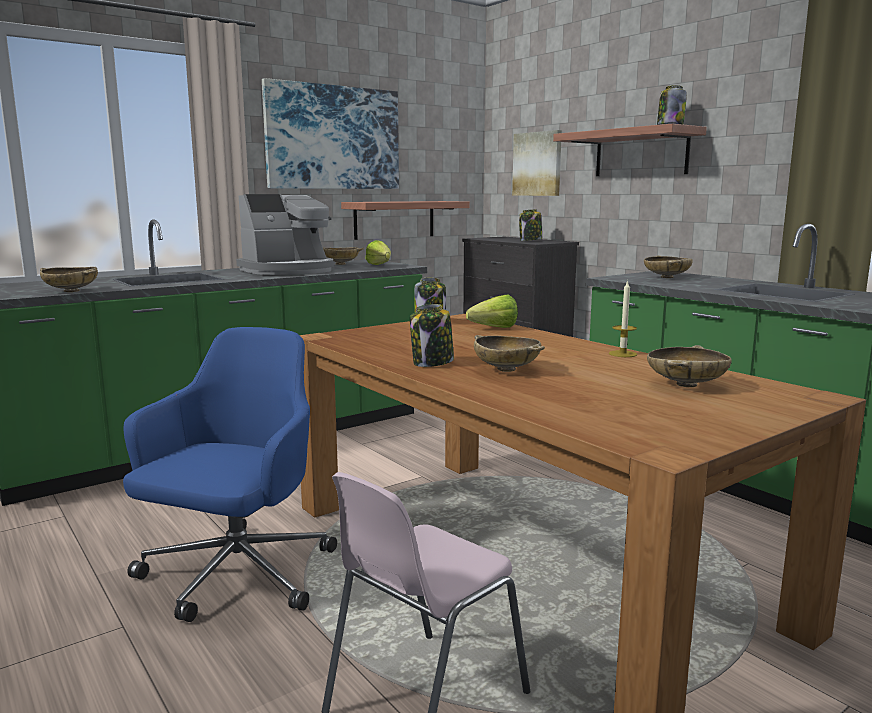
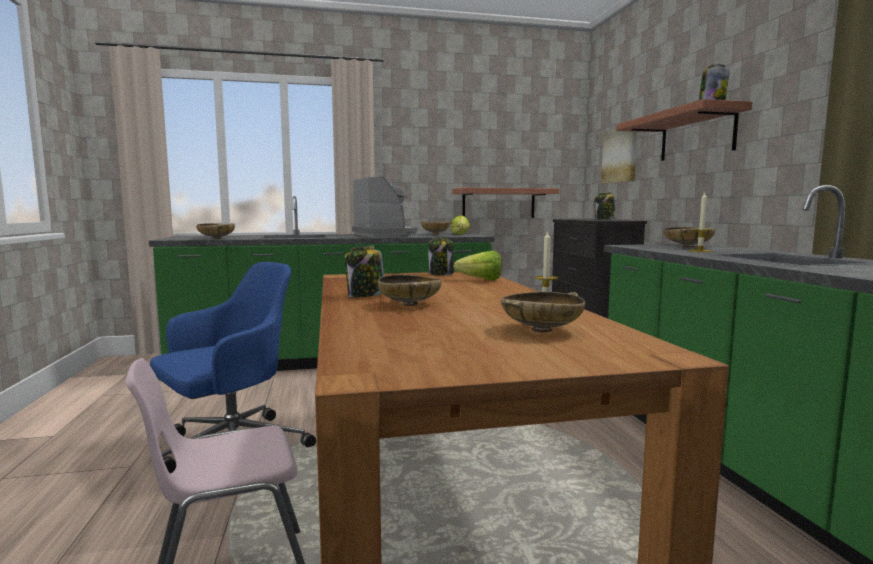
camera: 25 degrees right, 5 degrees down
(289, 270) = (385, 235): coffee machine -> coffee machine turned 105 degrees counterclockwise
(333, 138) = (447, 140): picture -> none
(694, 284) = (700, 251): none -> candle

